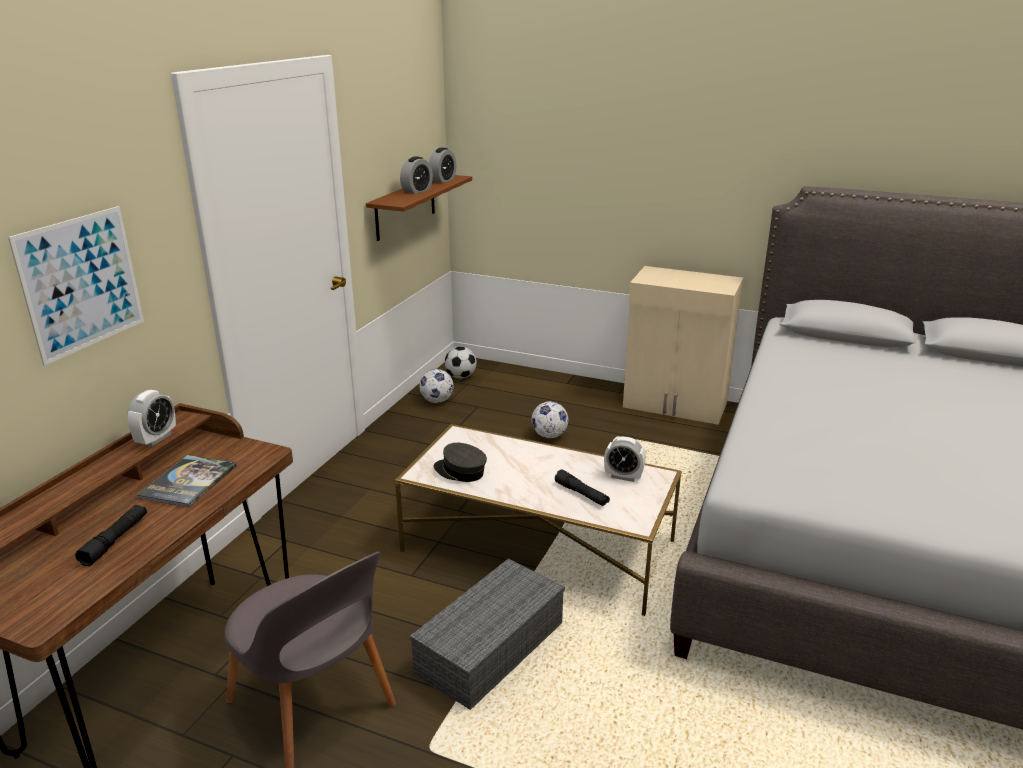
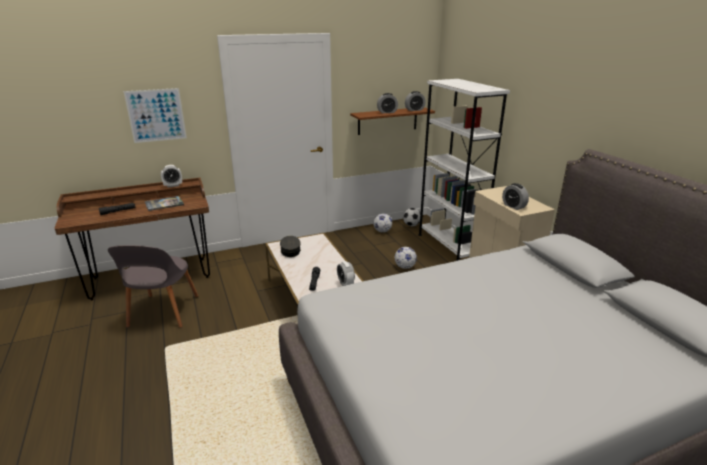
camera: 45 degrees right, 0 degrees up
(490, 646) = (237, 330): grey storage box -> none
(554, 385) = (449, 246): none -> white bookcase
(705, 287) = (513, 206): none -> alarm clock

